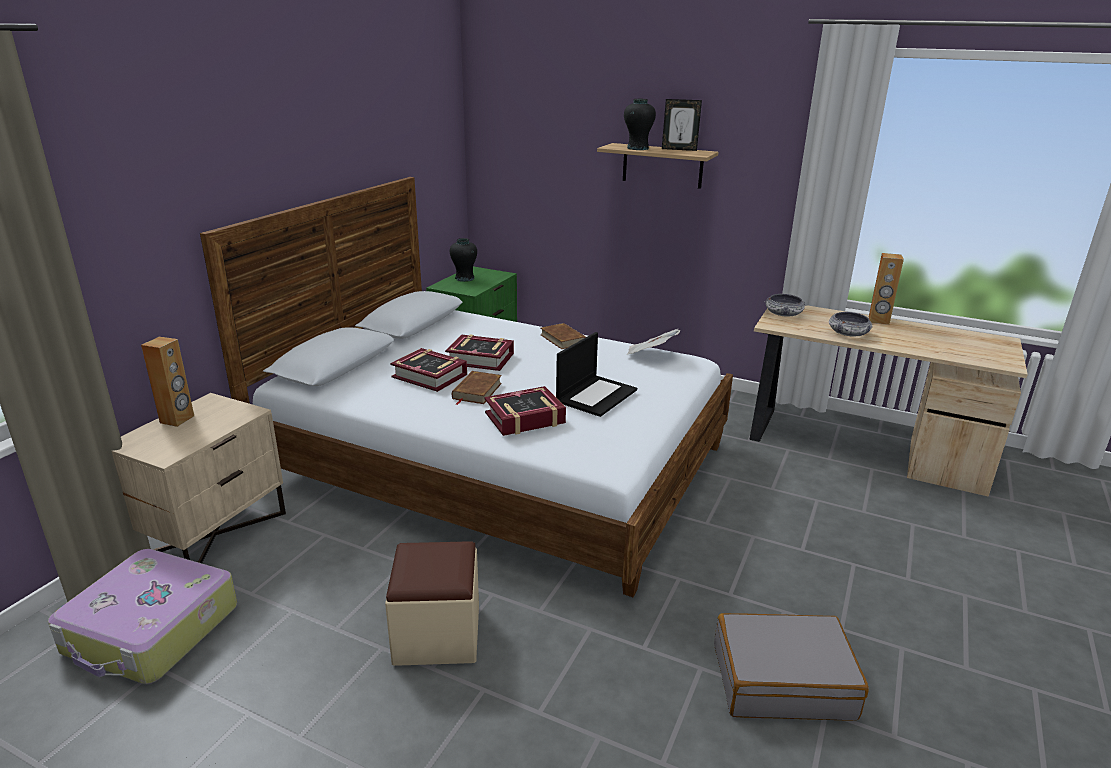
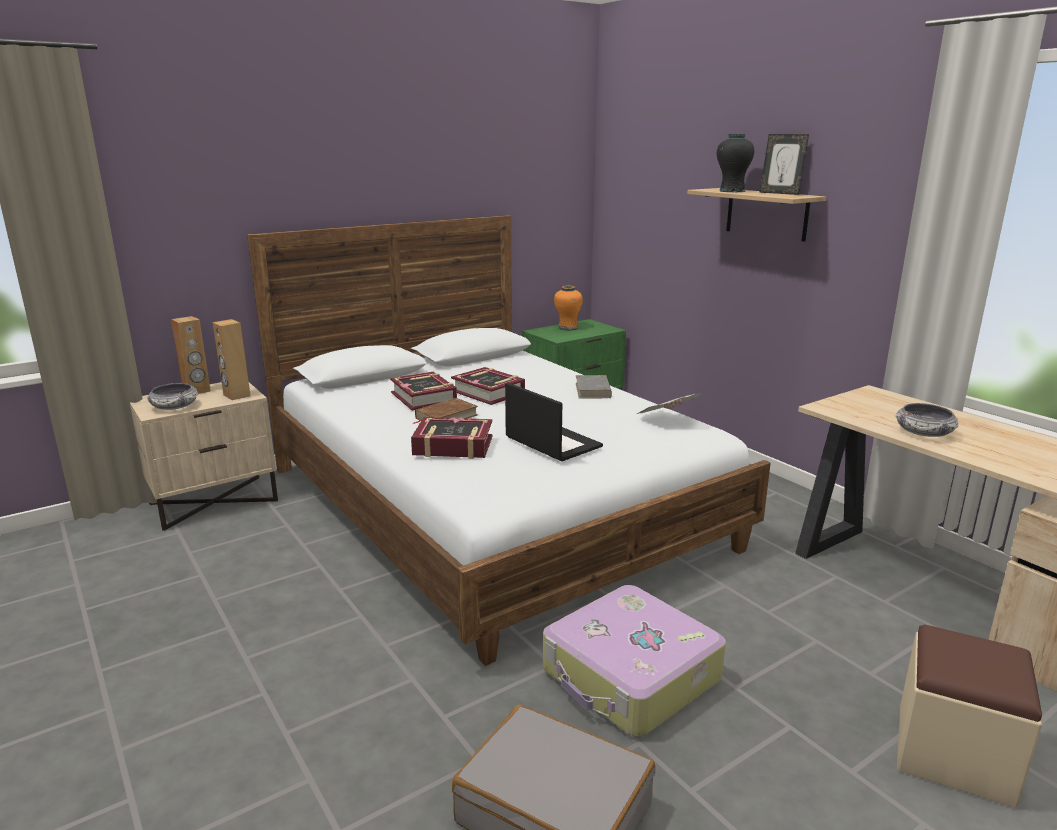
camera: 30 degrees right, 5 degrees down
(151, 631) = (102, 557): suitcase -> suitcase (630, 676)
(437, 634) = (280, 633): beige ottoman -> beige ottoman (953, 753)
(464, 278) = (568, 328): black vase -> orange vase
(563, 339) = (593, 390): brown book -> grey book
(596, 395) = (551, 442): laptop -> laptop turned 105 degrees counterclockwise
(783, 314) = (860, 400): bowl -> bowl (174, 407)
(878, 320) = (994, 427): brown speaker -> brown speaker (236, 395)

